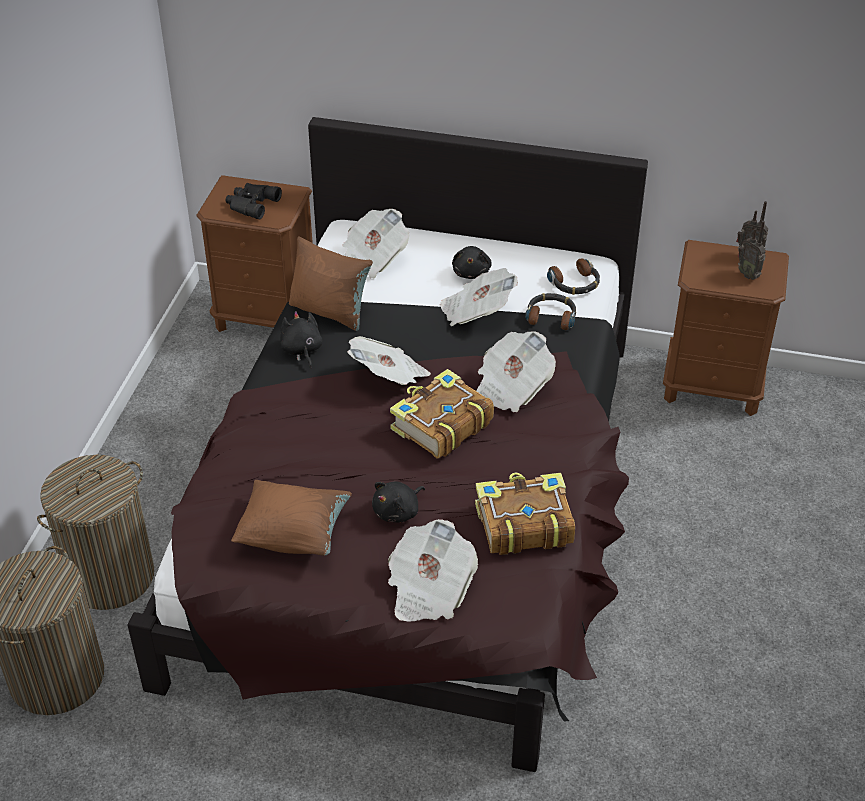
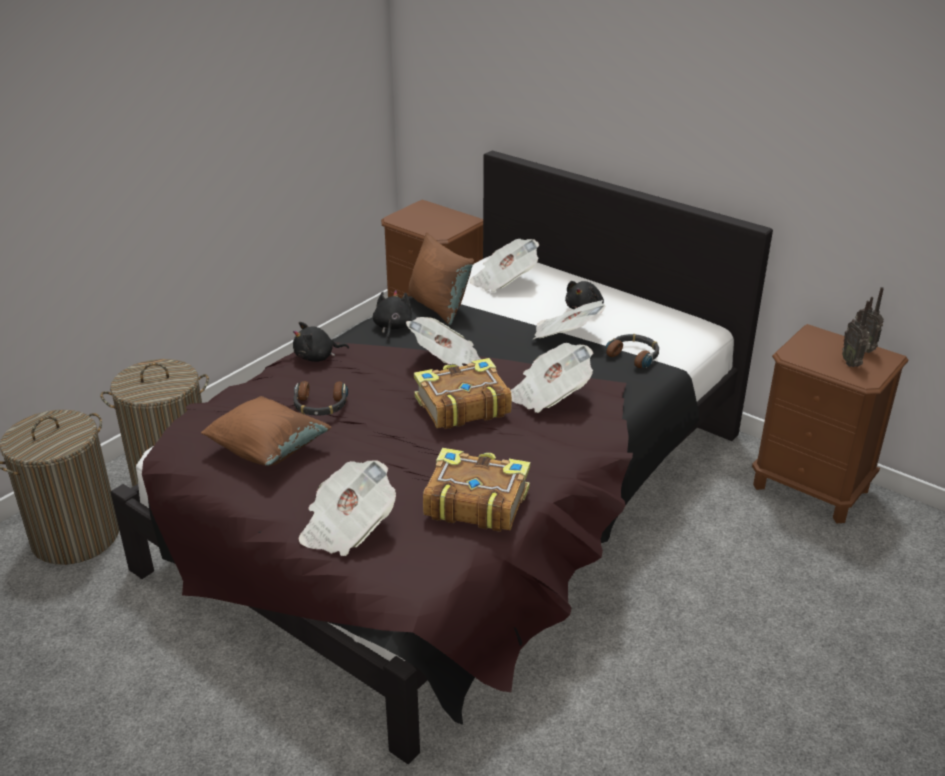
camera: 25 degrees right, 10 degrees down
(250, 204) = (428, 220): black binoculars -> none
(398, 511) = (371, 460): black plush toy -> black plush toy (317, 357)
(575, 283) = (675, 337): headphones -> headphones (320, 405)

